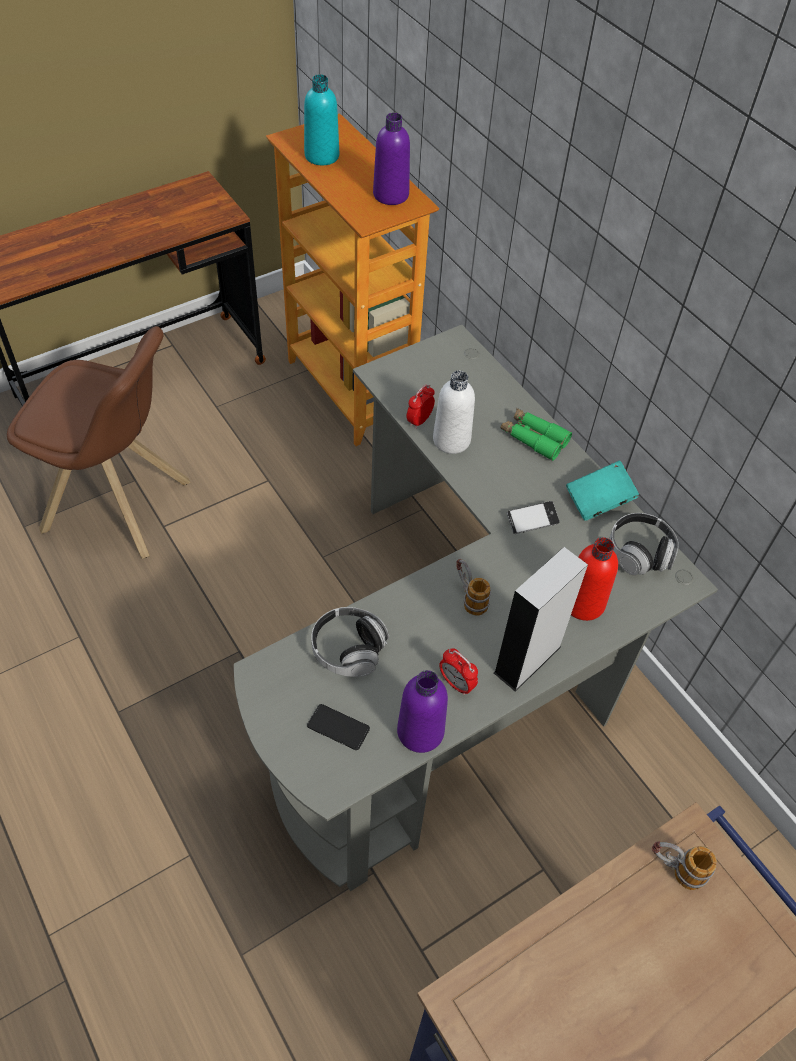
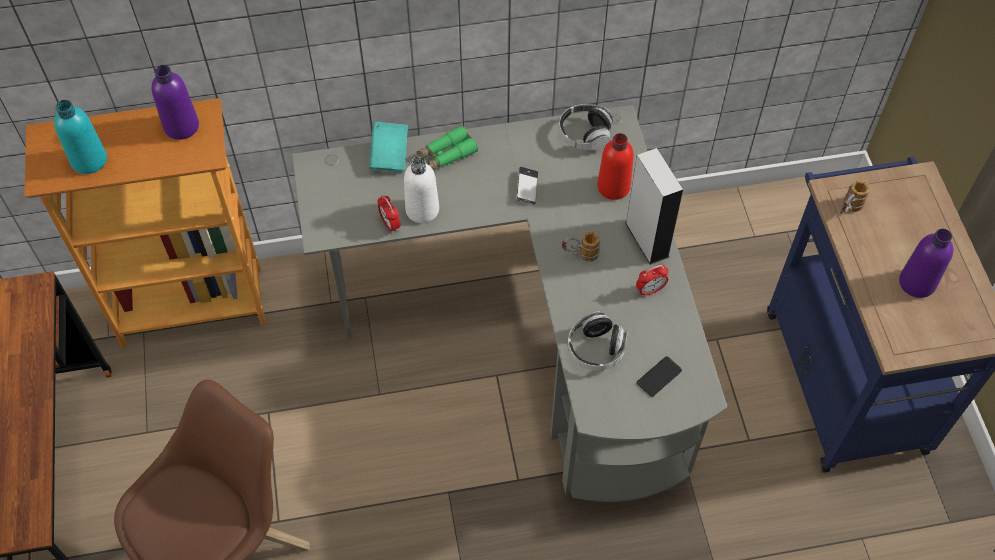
camera: 65 degrees left, 5 degrees up
(420, 731) = (680, 326): purple bottle -> purple bottle (917, 283)
(598, 501) = (527, 139): turquoise book -> turquoise book (389, 155)

